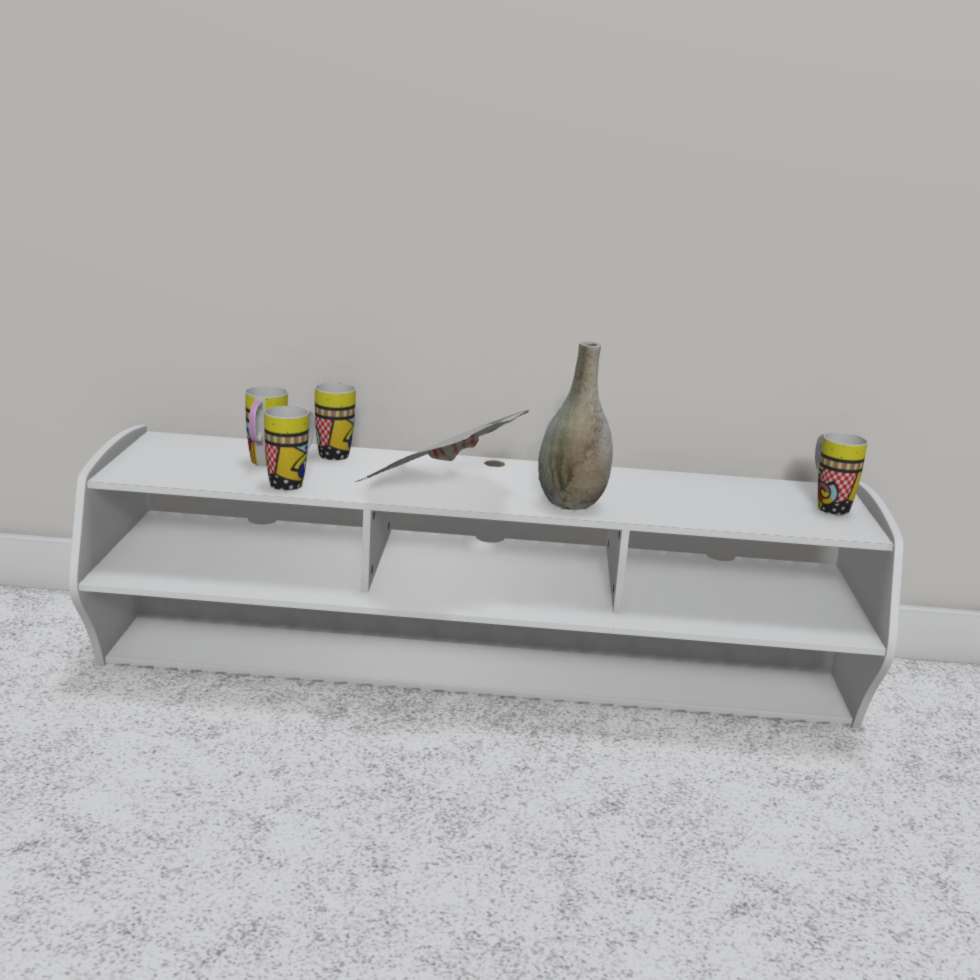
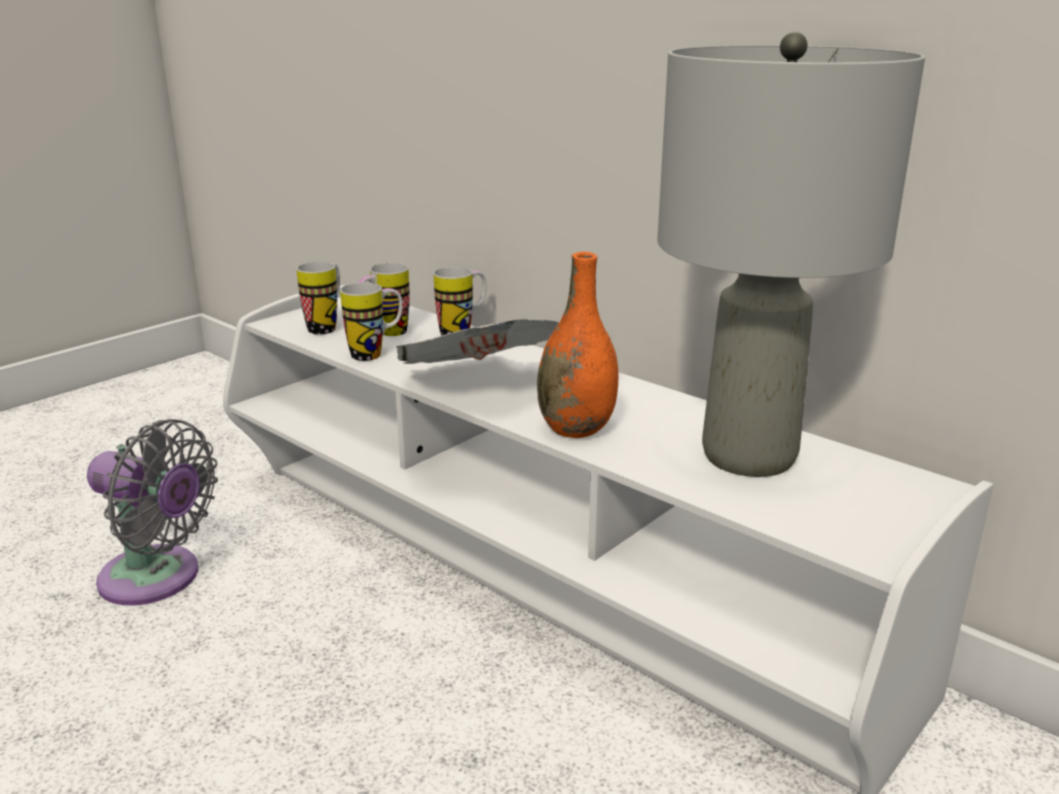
camera: 40 degrees right, 5 degrees up
(122, 792) = (157, 579): none -> grey fan
(571, 503) = (576, 429): grey vase -> orange vase
(708, 496) = (748, 457): none -> grey table lamp
(827, 505) = (889, 507): mug -> mug (327, 327)

